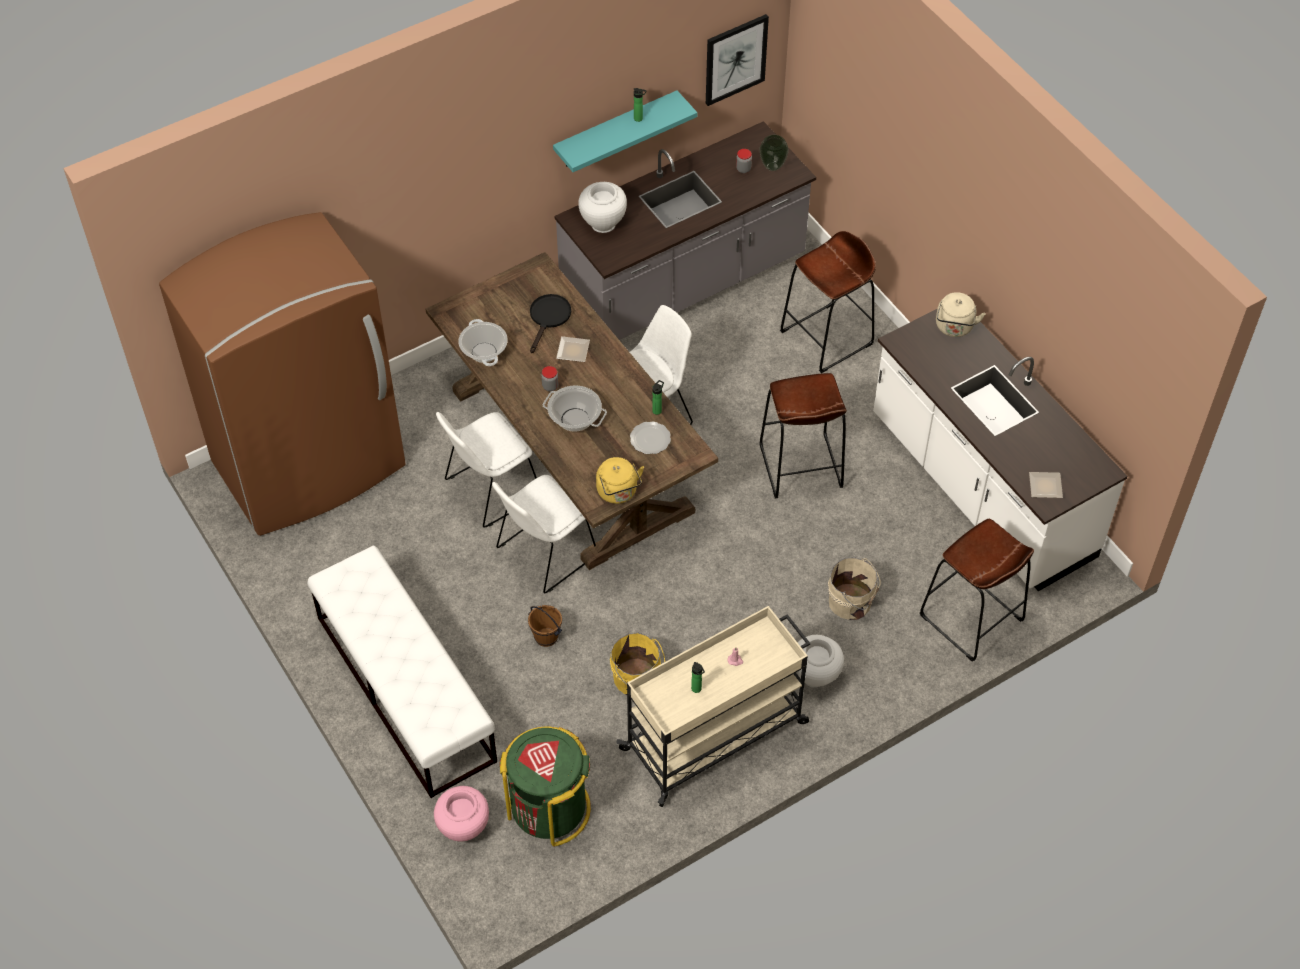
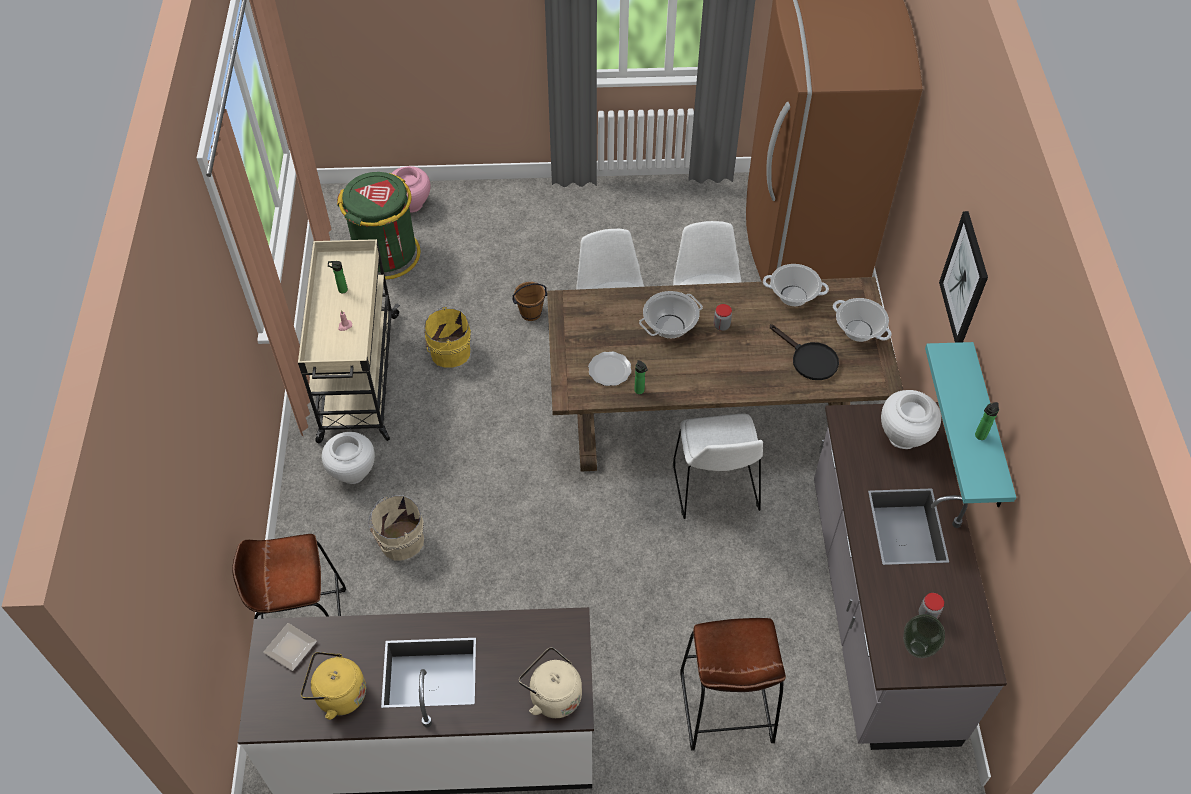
camera: 120 degrees right, 0 degrees up
(405, 688) = (550, 216): white bench -> none
(495, 298) = (859, 330): none -> cooking pot
(572, 350) = (757, 360): plate -> none
(618, 492) = (567, 321): yellow kettle -> yellow kettle (337, 695)
(735, 59) = (1043, 579): picture -> picture (964, 279)
(800, 466) = (575, 585): brown stool -> none

